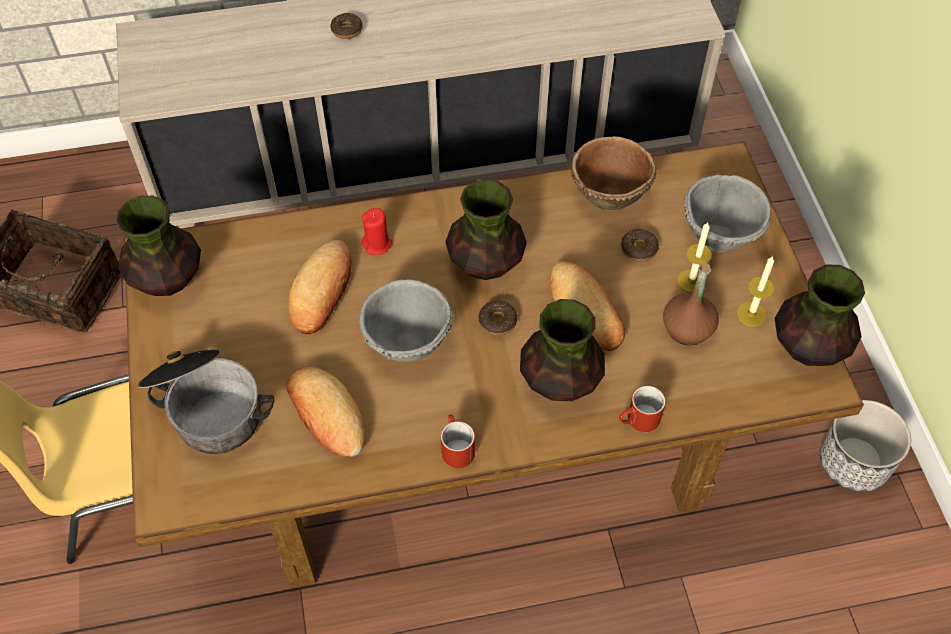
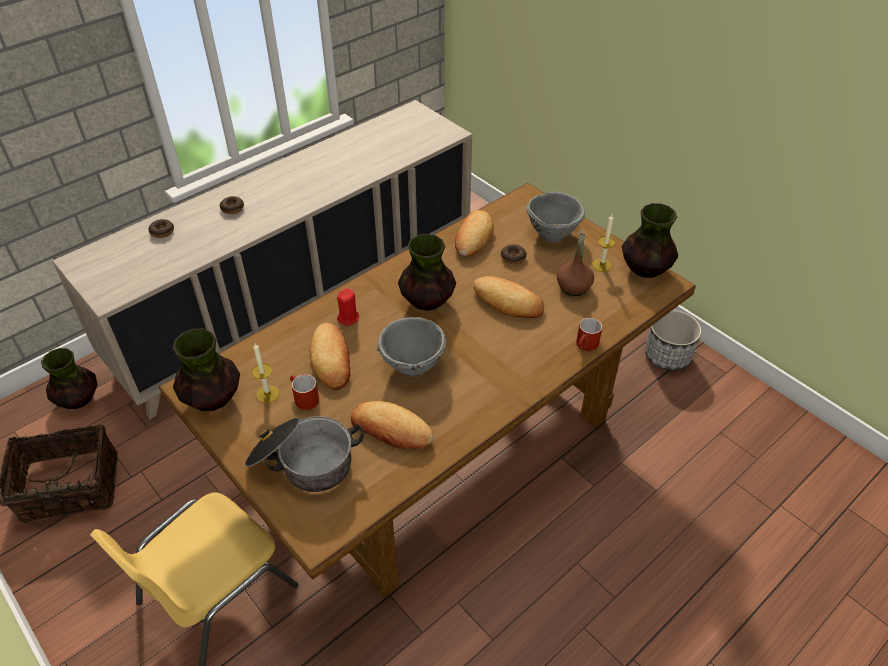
camera: 30 degrees left, 10 degrees down
(455, 448) = (489, 410): red mug -> red mug (303, 398)
(497, 321) = (460, 329): donut -> donut (162, 231)
(560, 381) = (523, 345): vase -> vase (78, 399)
(608, 196) = (473, 237): brown bowl -> bread
(691, 281) = (556, 262): candle -> candle (267, 394)

